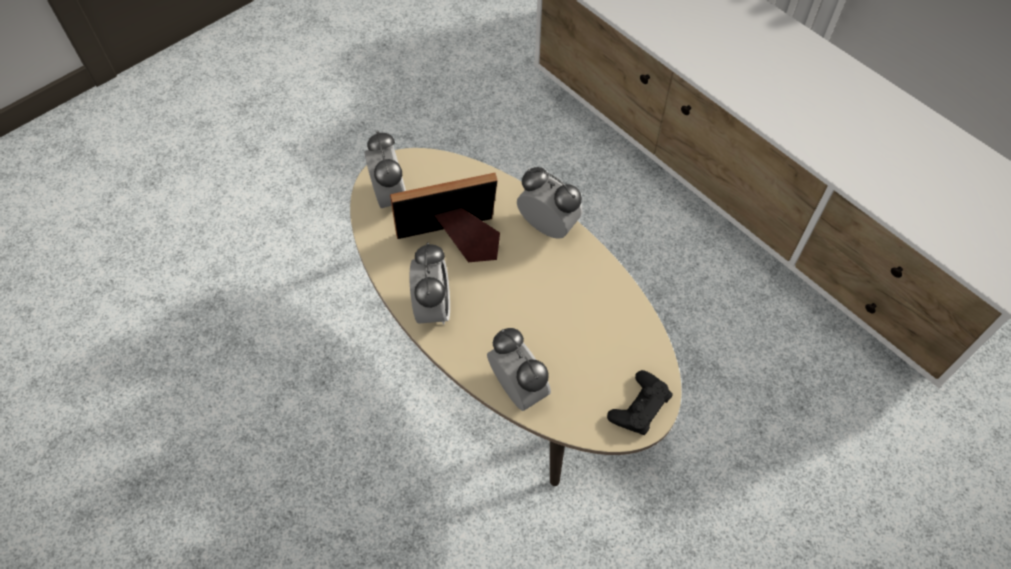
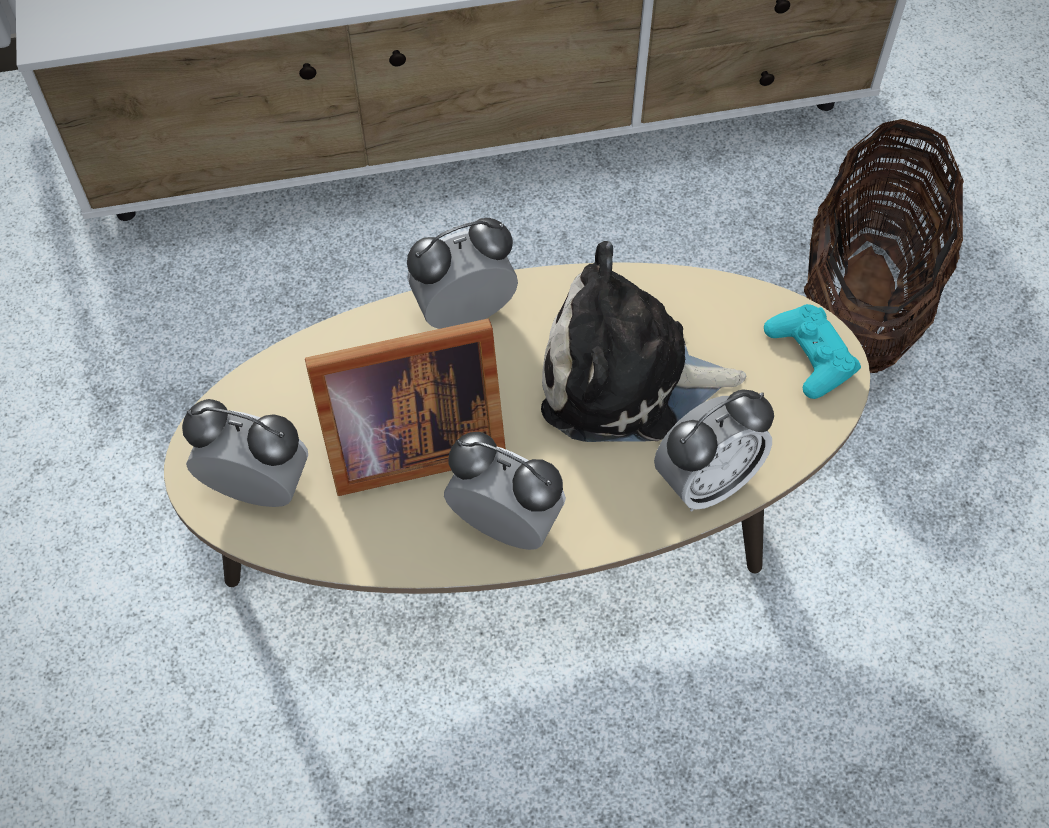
camera: 60 degrees left, 0 degrees up
(453, 242) = (406, 443): picture frame -> picture frame turned 120 degrees counterclockwise
(518, 389) = (705, 482): alarm clock -> alarm clock turned 150 degrees clockwise
(558, 320) = (626, 378): none -> plush toy
(639, 406) = (810, 356): black game controller -> turquoise game controller
(787, 462) = (863, 299): none -> basket

